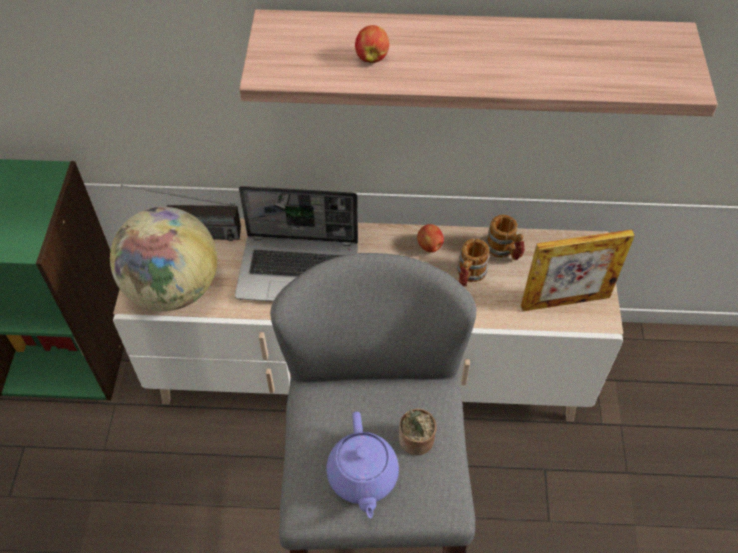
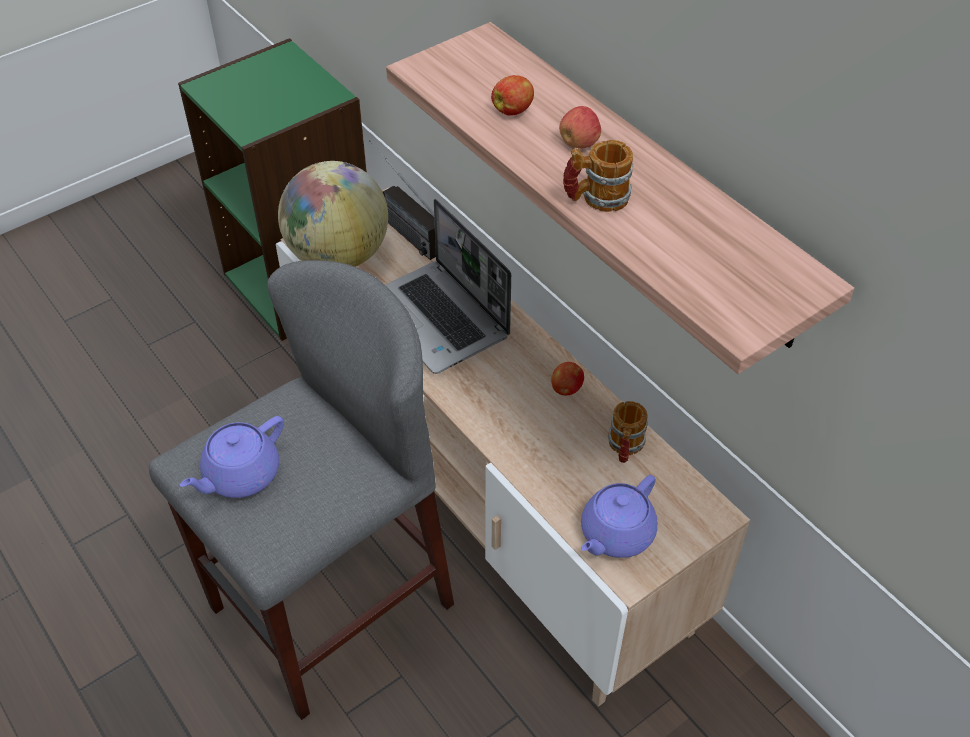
camera: 50 degrees right, 5 degrees down
(416, 441) = (308, 490): potted plant -> none
(443, 48) = (579, 143): none -> apple
(469, 275) = (564, 439): mug -> mug (596, 198)
(565, 301) = (616, 534): picture frame -> purple teapot

